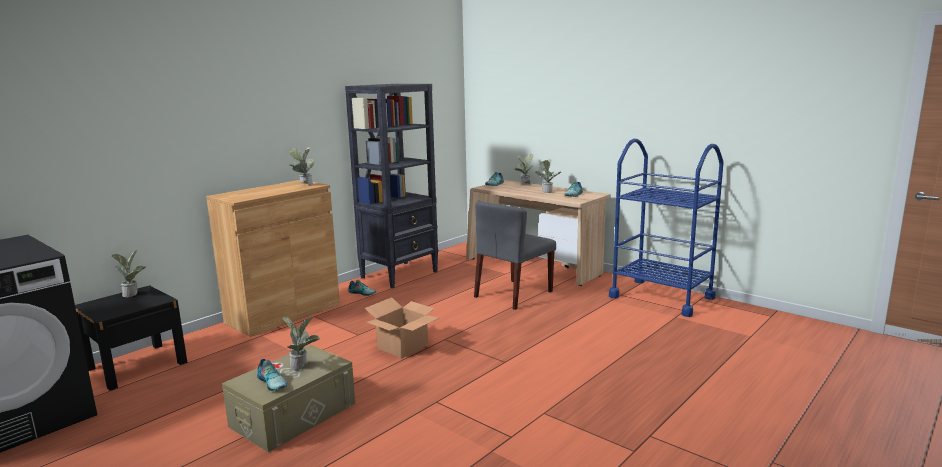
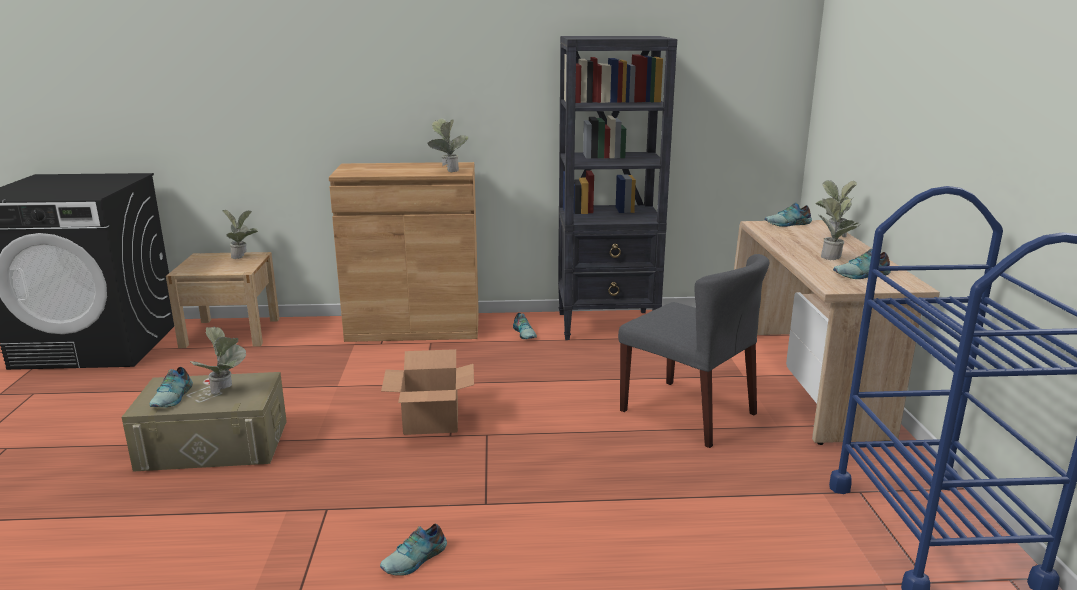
camera: 45 degrees right, 5 degrees up
(136, 366) = (231, 332): black nightstand -> beige nightstand
(513, 294) = (689, 412): grey chair -> grey chair turned 135 degrees counterclockwise
(522, 393) = (416, 559): none -> shoe

